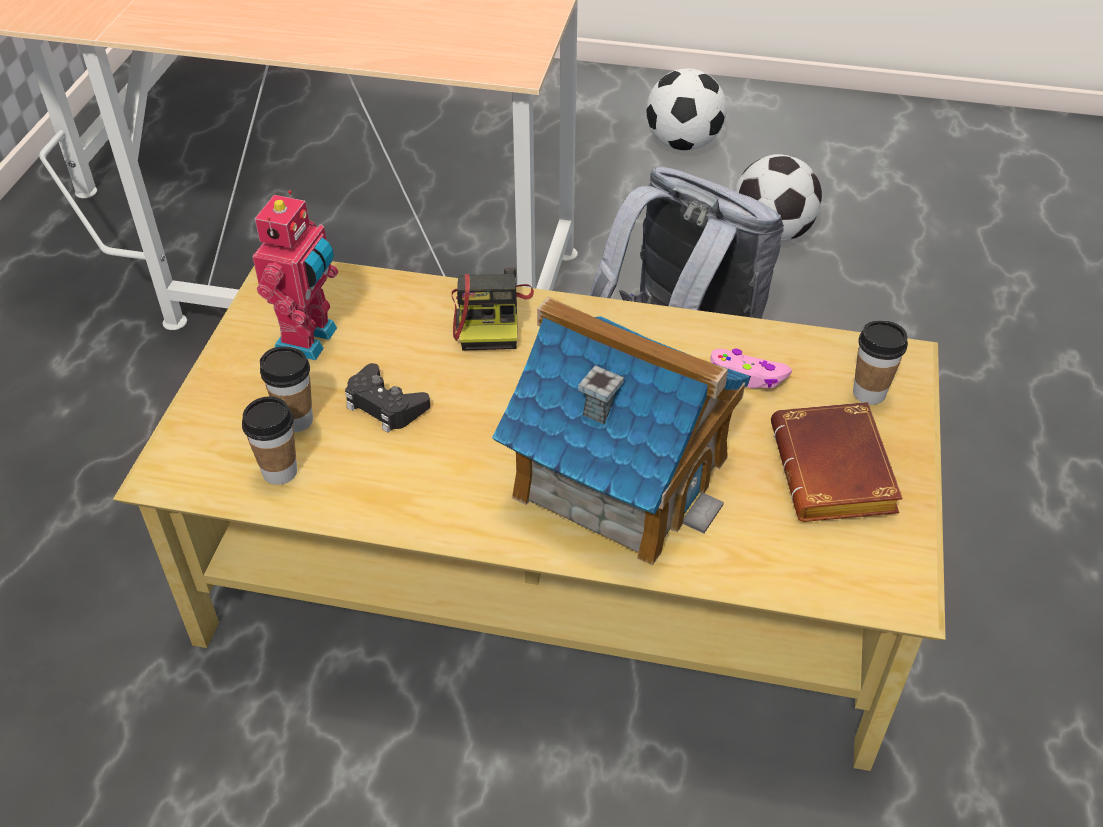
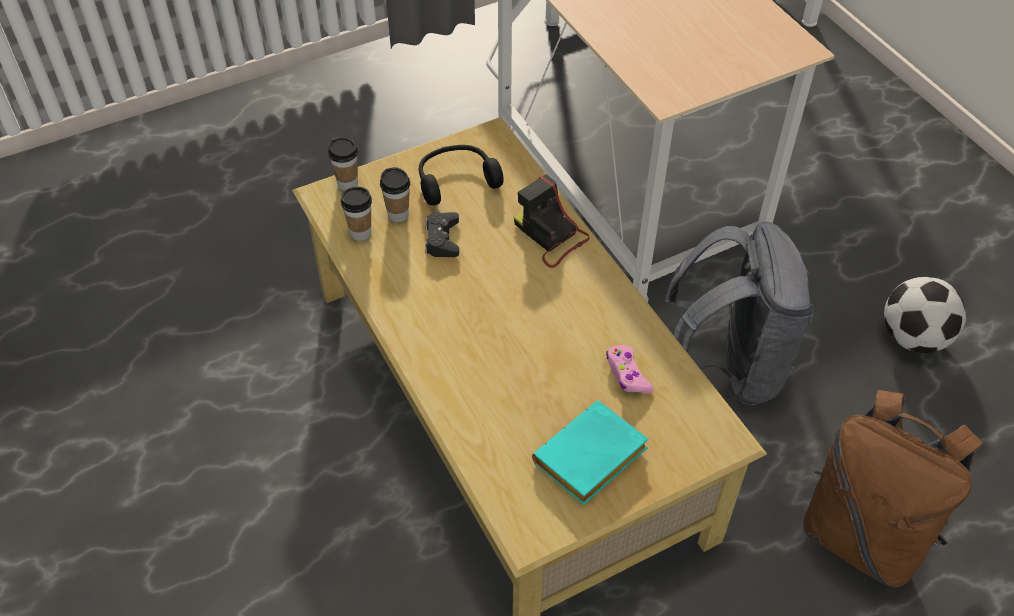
camera: 50 degrees right, 5 degrees up
(310, 340) = (456, 180): toy robot -> black headphones
(491, 317) = (550, 236): camera -> camera turned 90 degrees clockwise
(620, 476) = (490, 364): toy house -> none
(683, 144) = (943, 234): football -> none
(837, 474) = (590, 460): brown book -> turquoise book
(869, 393) = (675, 441): cup -> cup (347, 183)
(949, 404) = (864, 534): none -> brown backpack

